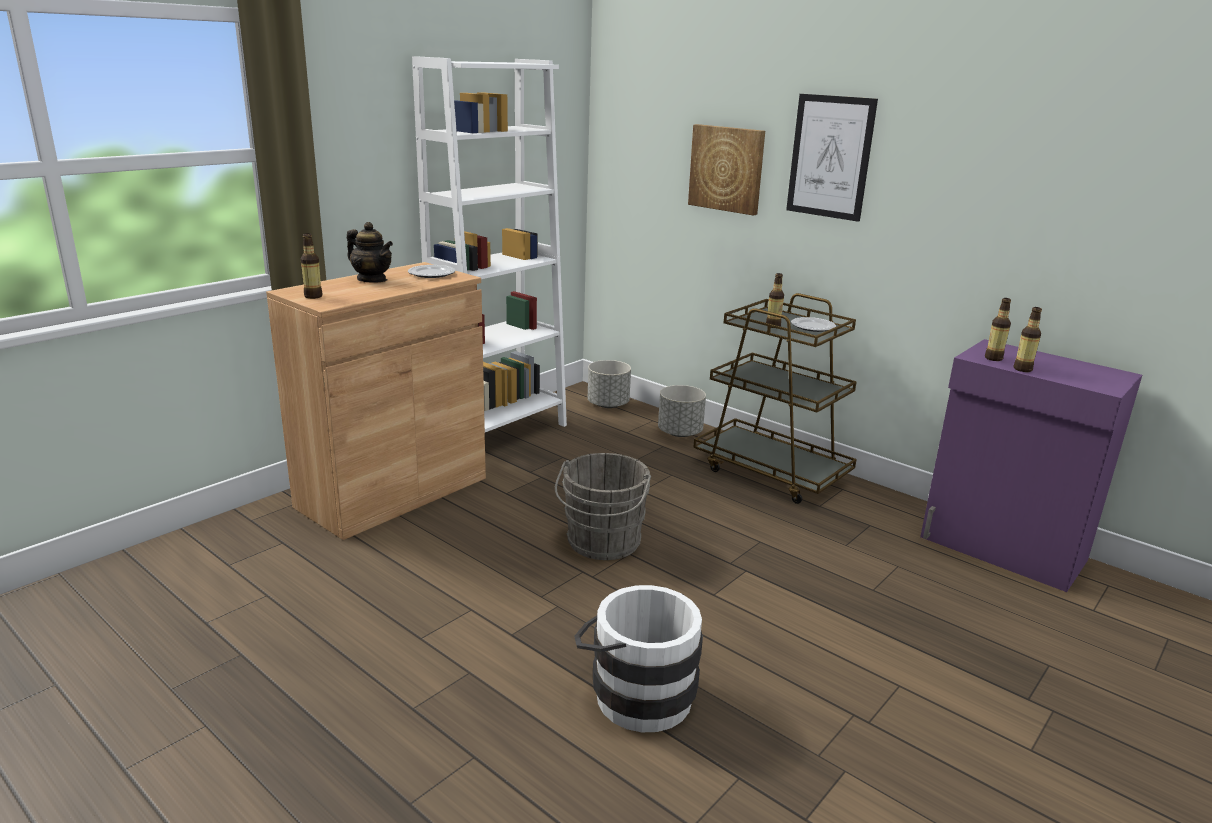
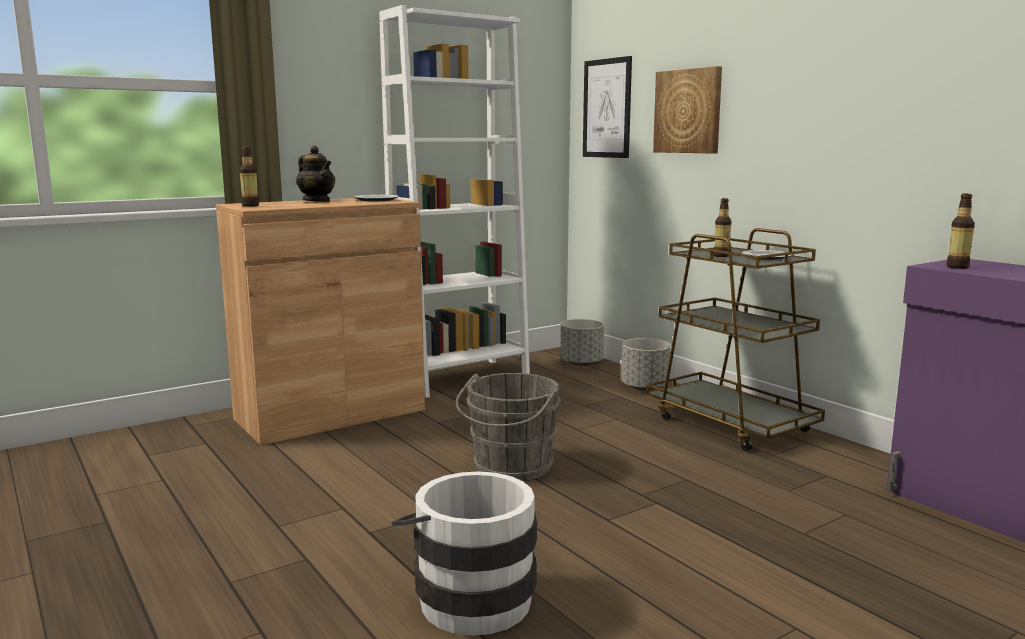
camera: 15 degrees right, 10 degrees down
(830, 157) = (784, 81): picture -> picture (607, 108)
(1022, 369) = (989, 273): bottle -> none

